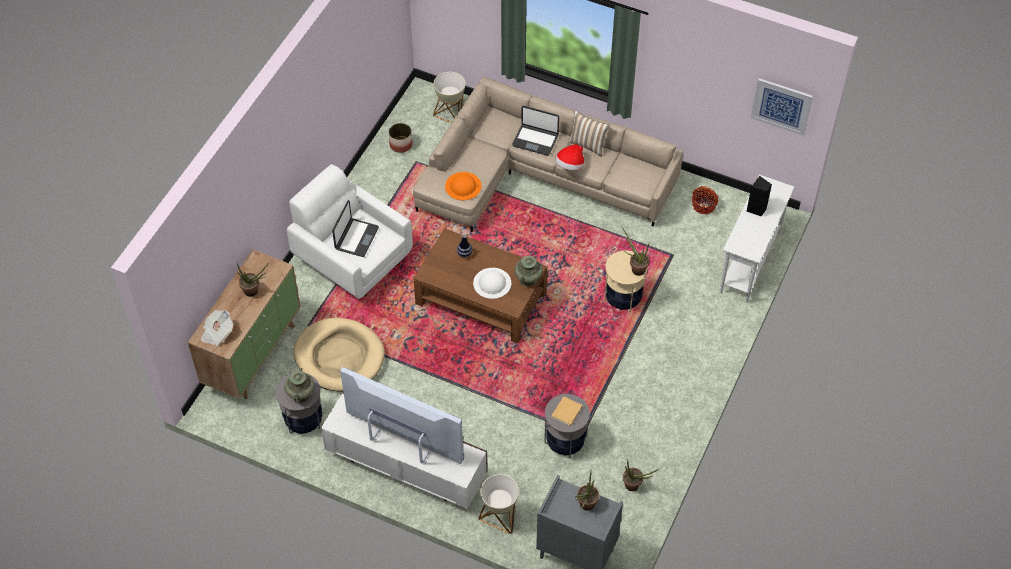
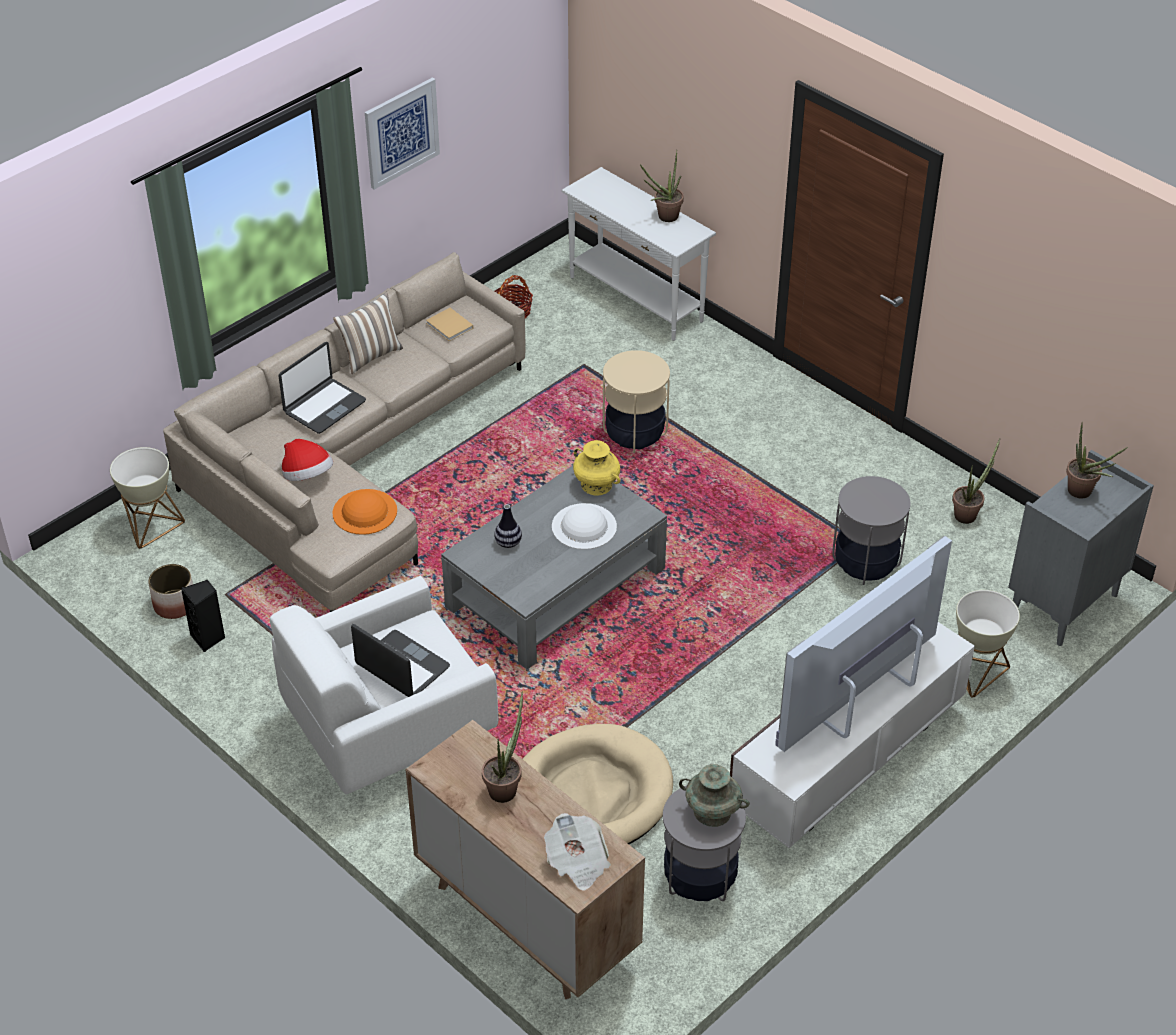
camera: 70 degrees left, 10 degrees down
(481, 298) = (556, 587): brown coffee table -> grey coffee table
(528, 279) = (596, 485): turquoise vase -> yellow vase
(566, 412) = (874, 501): beige book -> beige book (450, 326)
(570, 165) = (399, 384): hat -> hat (307, 476)
(635, 268) = (644, 363): potted plant -> potted plant (664, 217)
(756, 209) = (622, 208): black speaker -> black speaker (208, 638)
(781, 106) = (526, 79): picture -> picture (401, 132)

